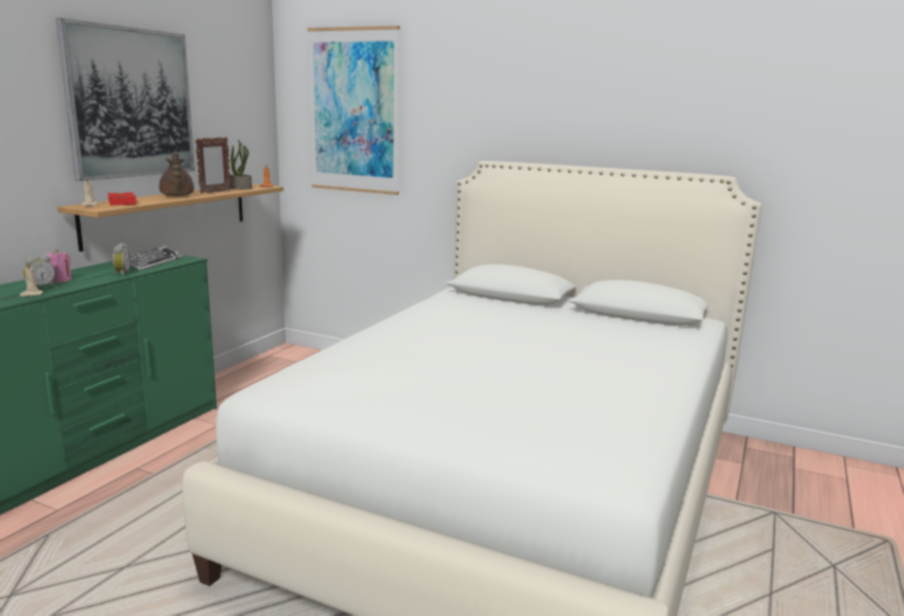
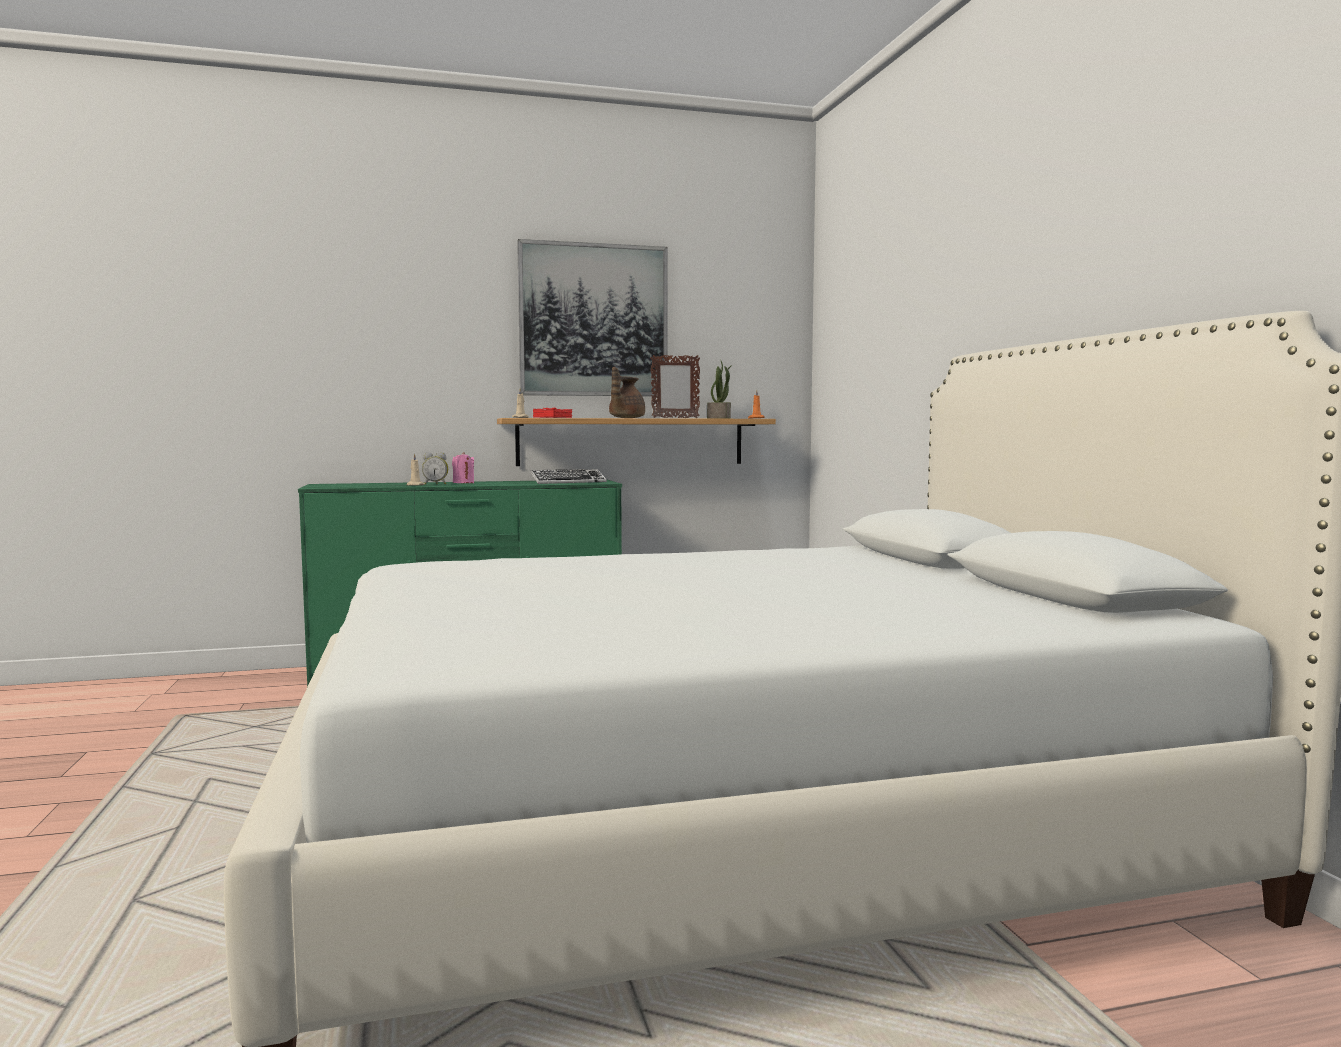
camera: 50 degrees right, 10 degrees down
(121, 274) = (515, 484): alarm clock -> none
(354, 111) = (864, 316): picture -> none

